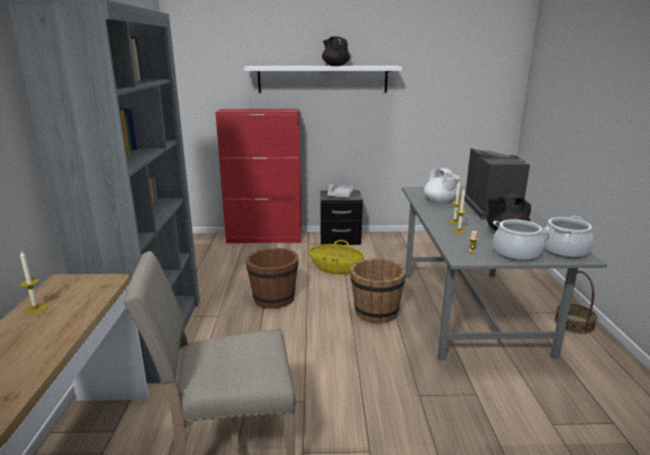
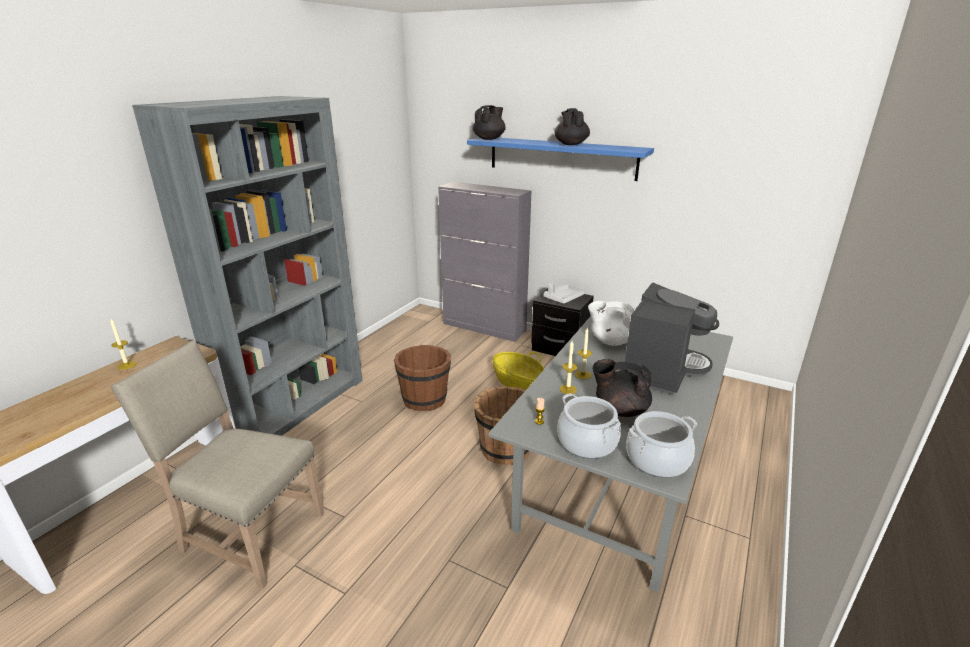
camera: 30 degrees right, 5 degrees up
(260, 66) = (489, 139): none -> black teapot
(265, 238) = (484, 327): red cabinet -> grey cabinet
(322, 79) = (561, 158): white shelf -> blue shelf
(440, 201) = (610, 341): white teapot -> white teapot turned 90 degrees clockwise
(574, 323) = (737, 556): basket -> none

